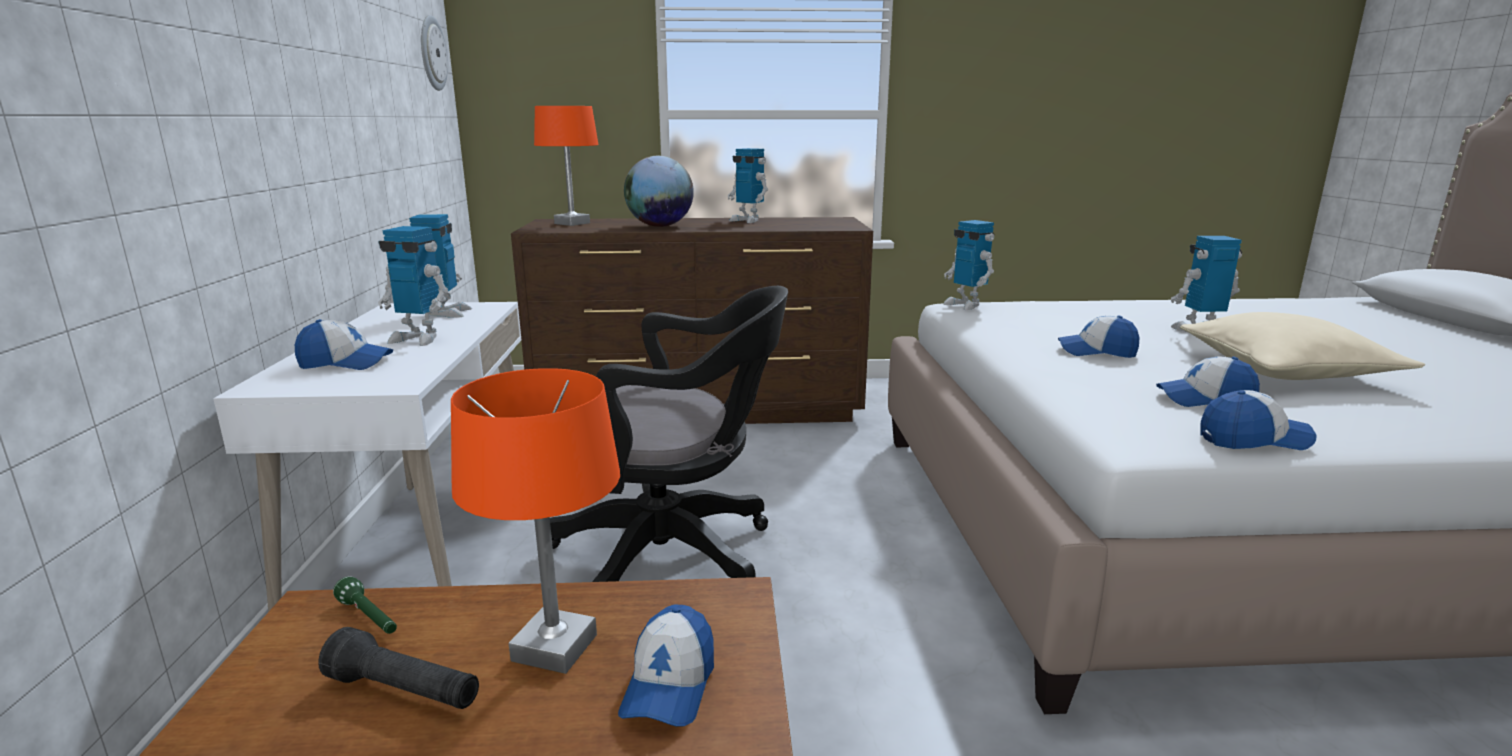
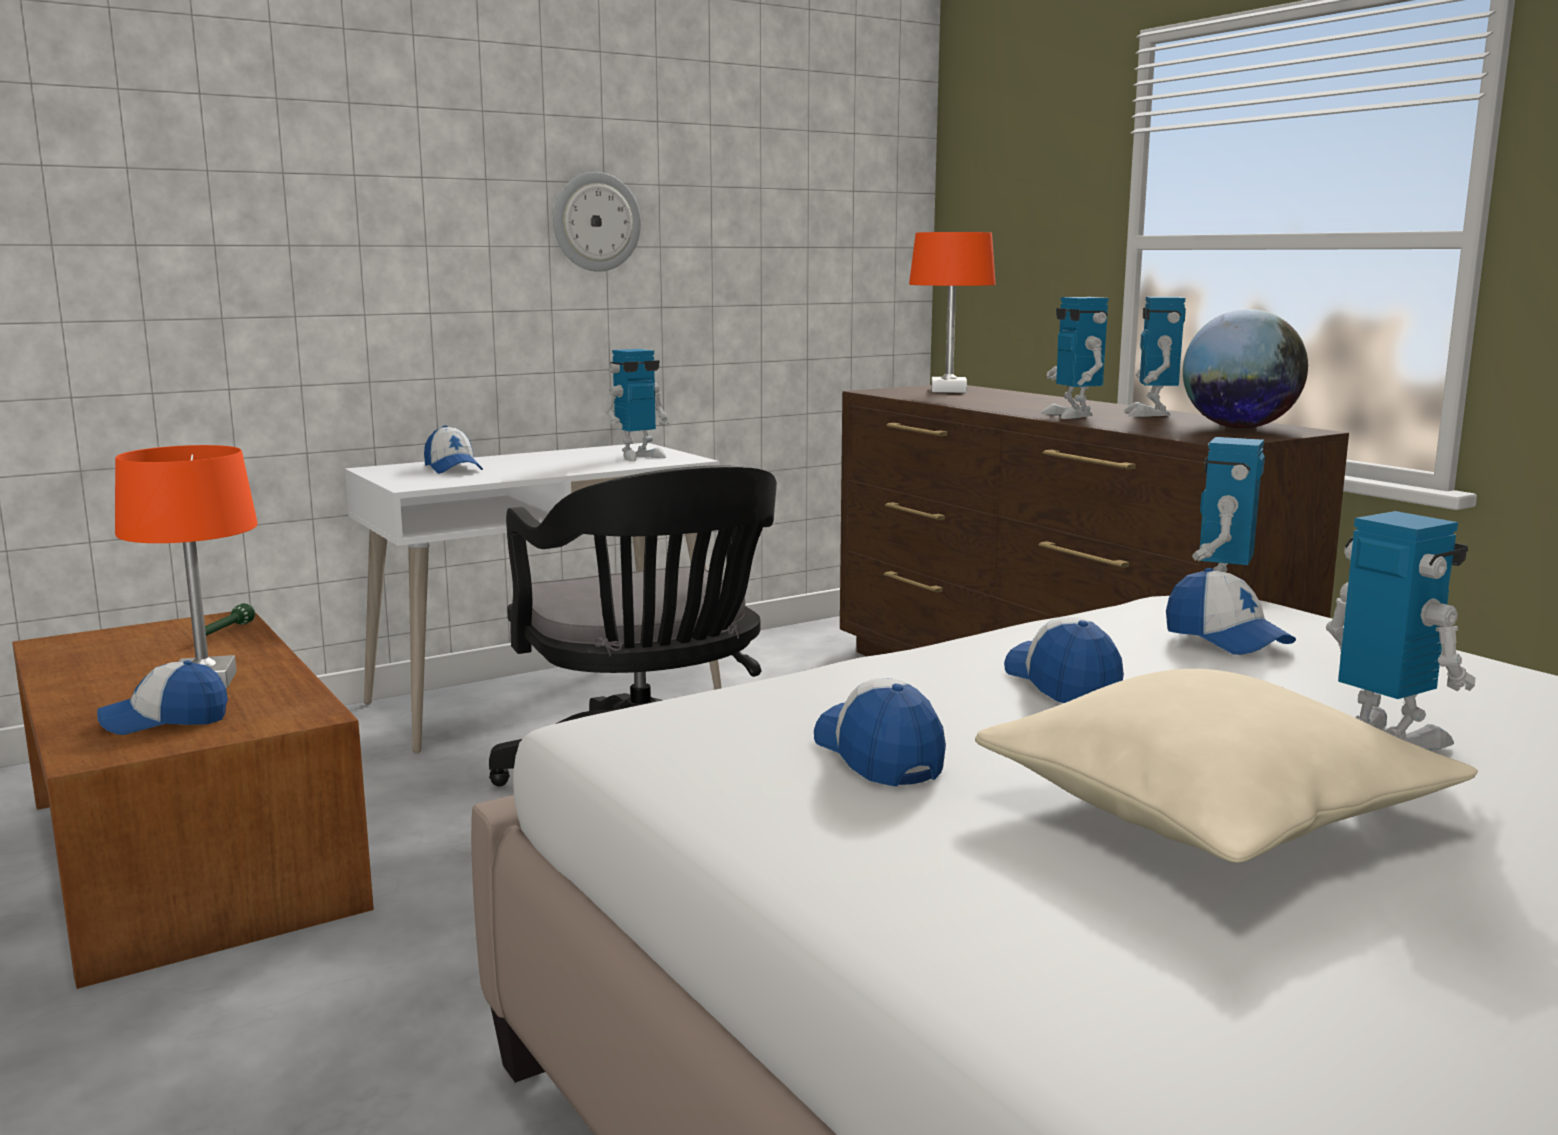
camera: 60 degrees right, 5 degrees down
(405, 691) = (137, 662): black flashlight -> none
(419, 338) = (544, 466): toy robot -> toy robot (1072, 415)
(432, 53) = (872, 172): wall clock -> wall clock (596, 222)
(659, 226) = (1006, 404): globe -> globe (1238, 428)
(1253, 439) = (700, 785): cap -> cap (1226, 639)

